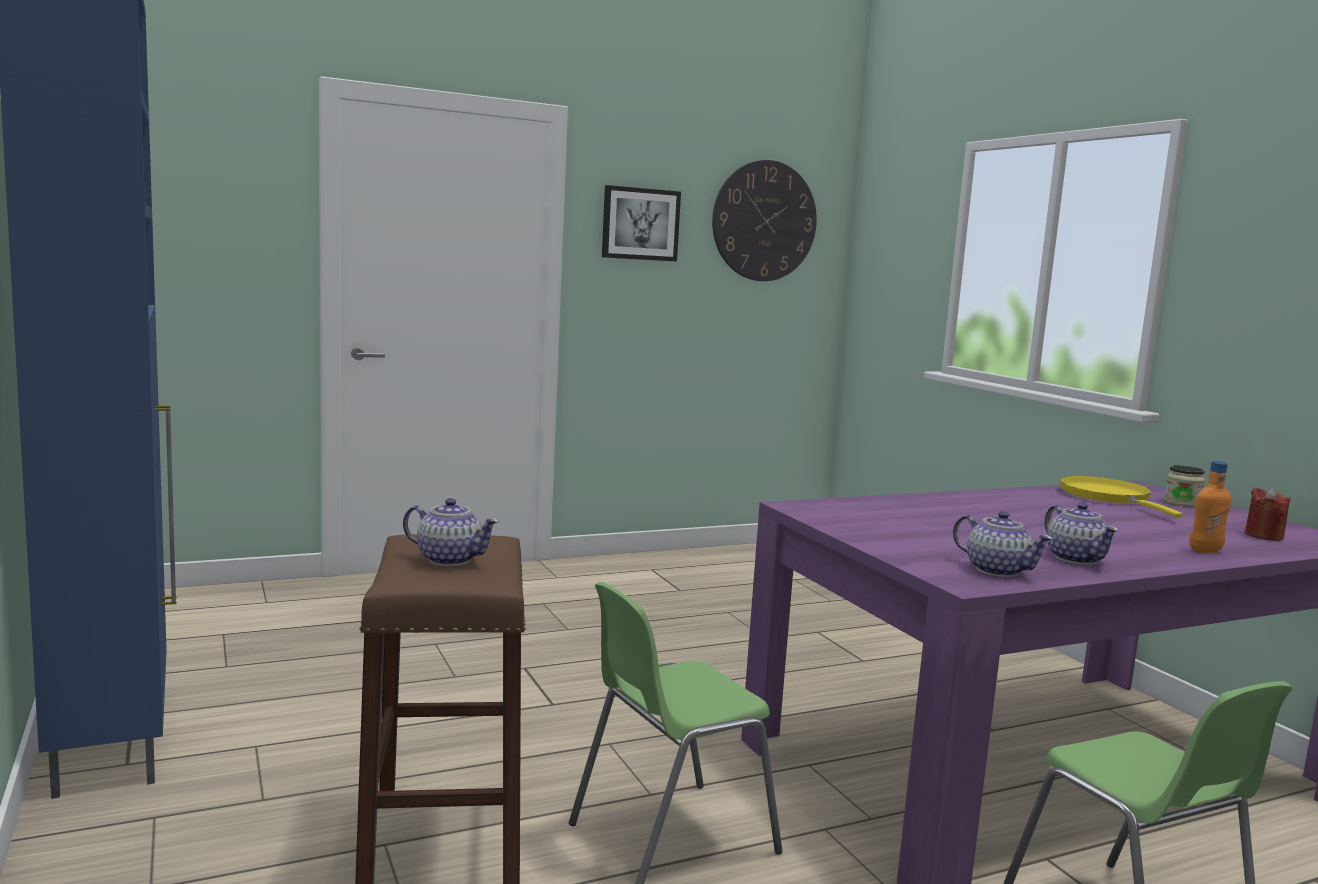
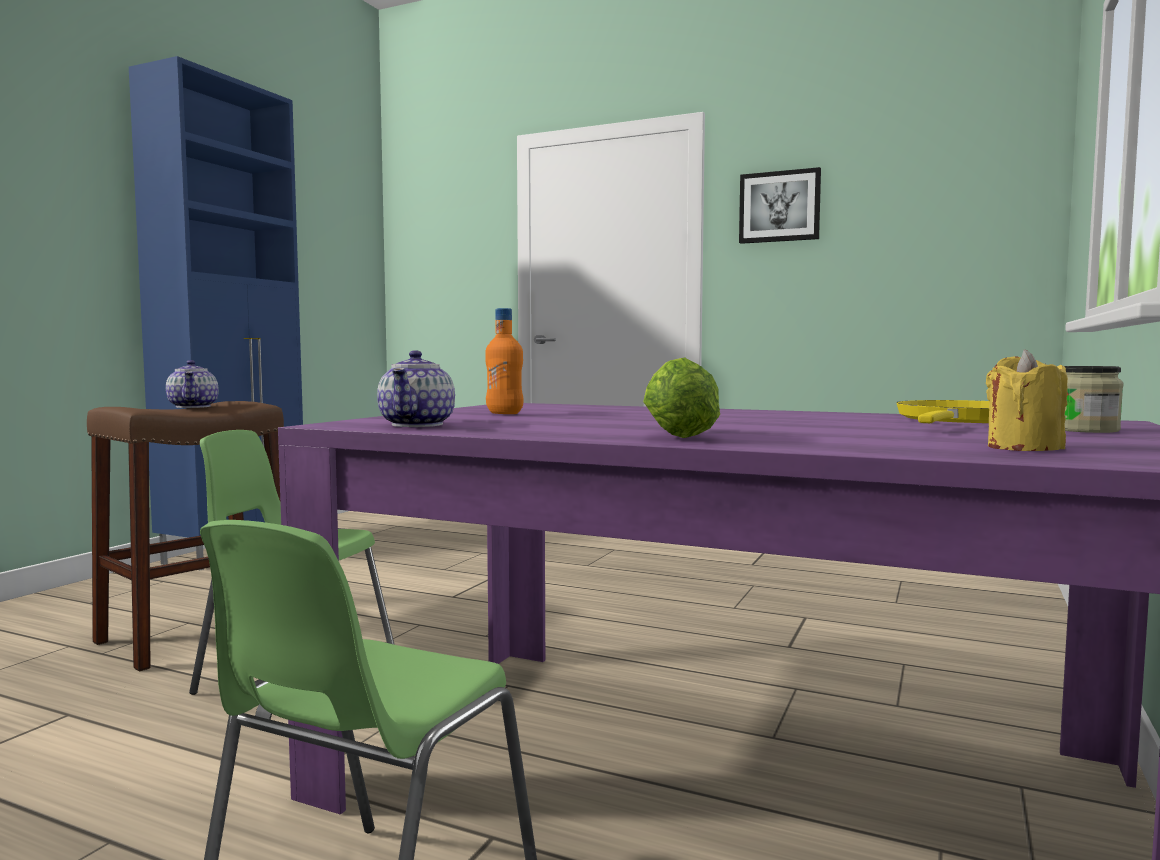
camera: 50 degrees right, 5 degrees down
(764, 221) = (932, 182): wall clock -> none
(1075, 558) = (552, 429): teapot -> none
(1146, 553) = (677, 435): none -> lettuce
(1205, 550) = (786, 442): orange bottle -> orange bottle (504, 413)
(1263, 536) = (1023, 448): red candle -> yellow candle

